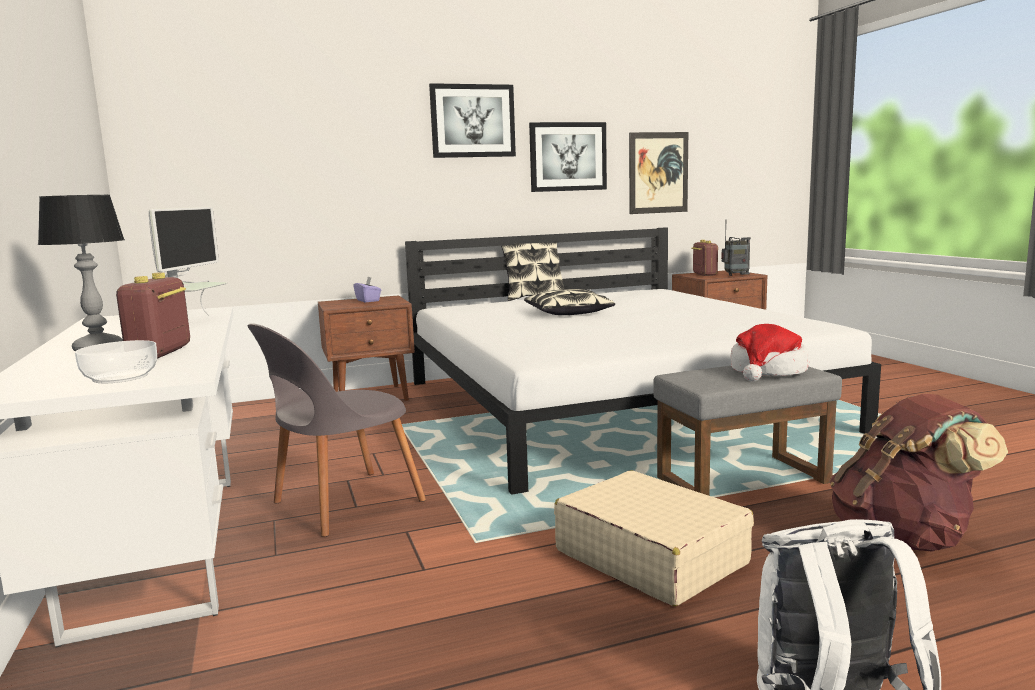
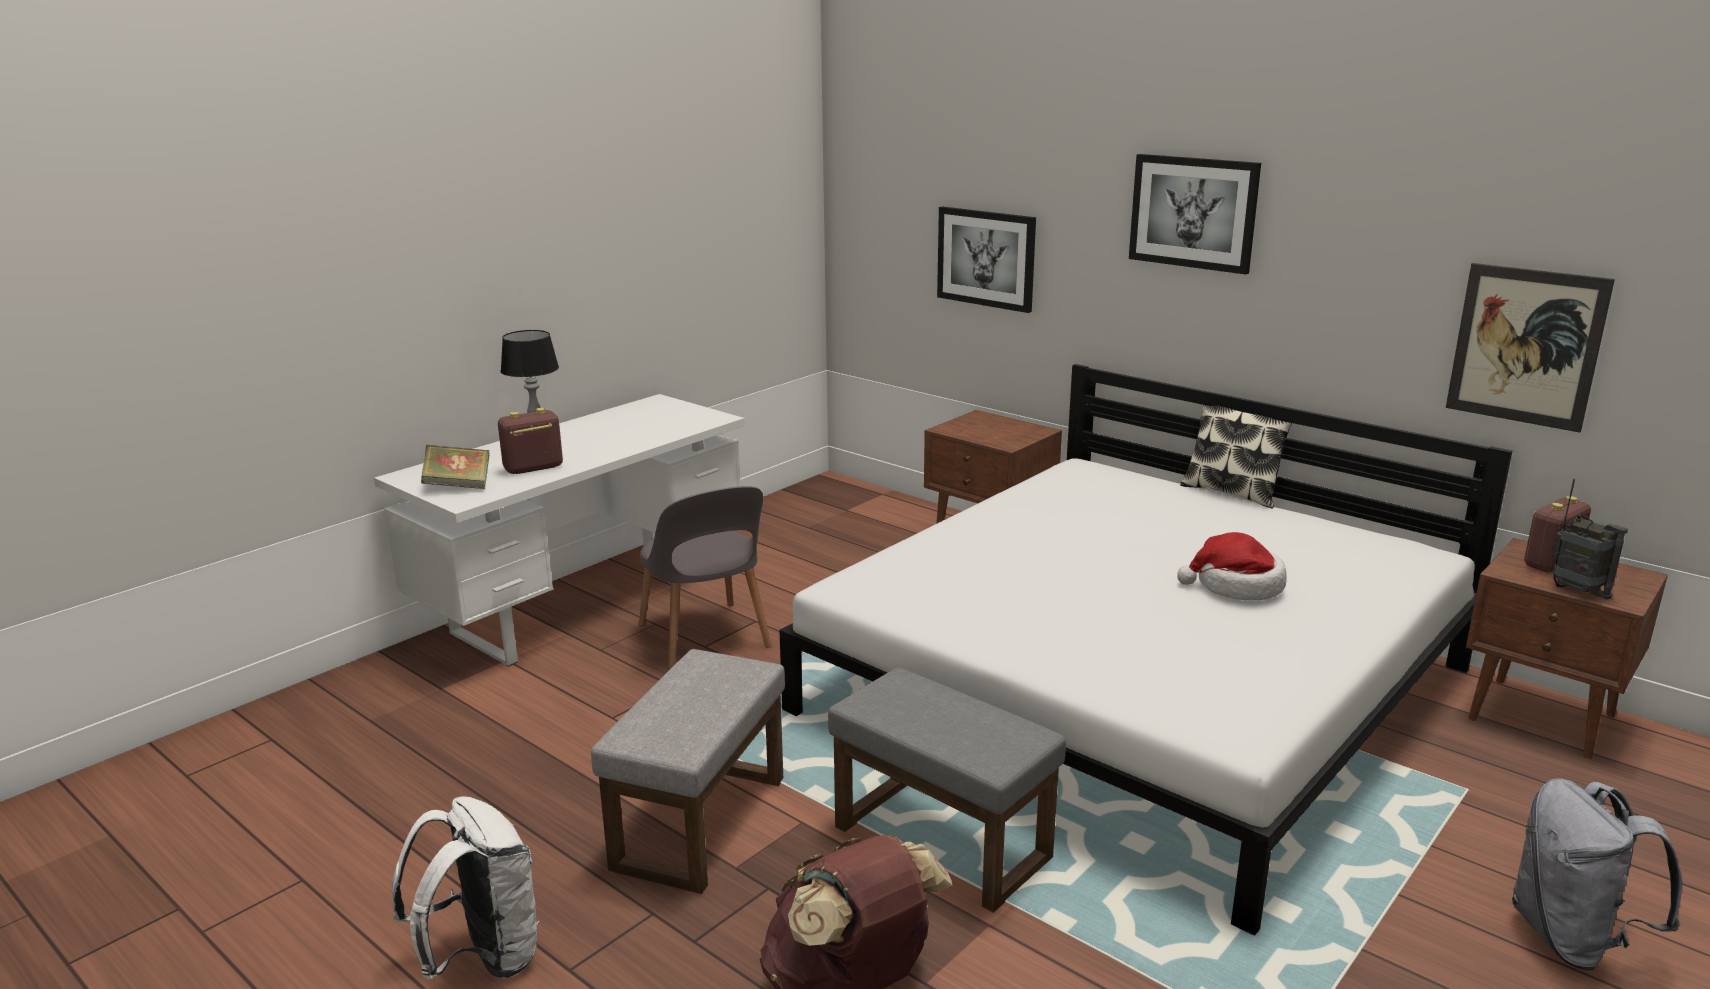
camera: 60 degrees right, 10 degrees up
(121, 377) = (458, 486): bowl -> book
(190, 321) = (660, 431): monitor -> none
(342, 504) = (705, 638): grey chair -> grey chair turned 135 degrees counterclockwise
(368, 300) = (1006, 428): purple tissue box -> none
(567, 313) = (1134, 541): pillow -> none
(568, 157) = (1341, 288): picture -> picture (986, 258)
(650, 557) = (699, 820): beige suitcase -> grey ottoman
(767, 371) = (971, 731): hat -> hat (1236, 586)
(891, 389) = (1572, 939): none -> grey backpack

